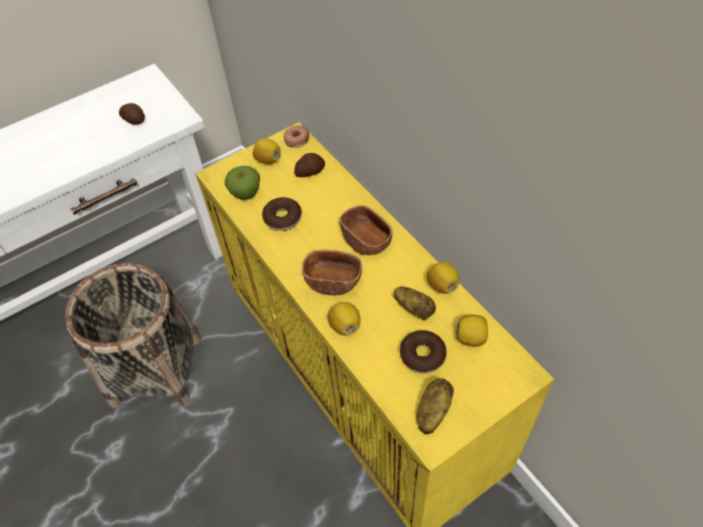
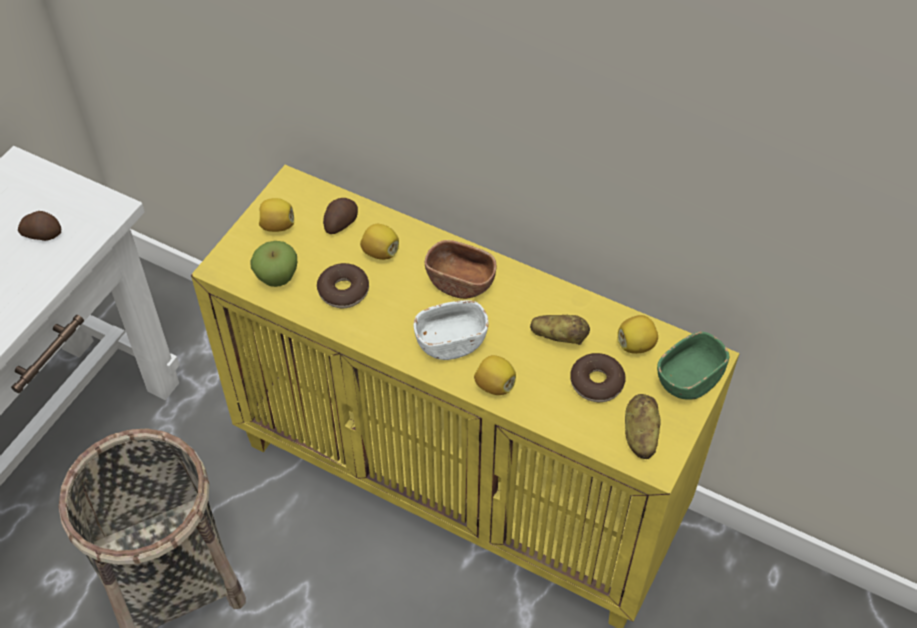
camera: 30 degrees left, 0 degrees up
(296, 139) = (296, 187): donut -> none
(333, 281) = (451, 342): brown bowl -> white bowl
(442, 285) = (574, 300): lemon -> lemon (380, 252)
(499, 382) = (689, 378): none -> green bowl

